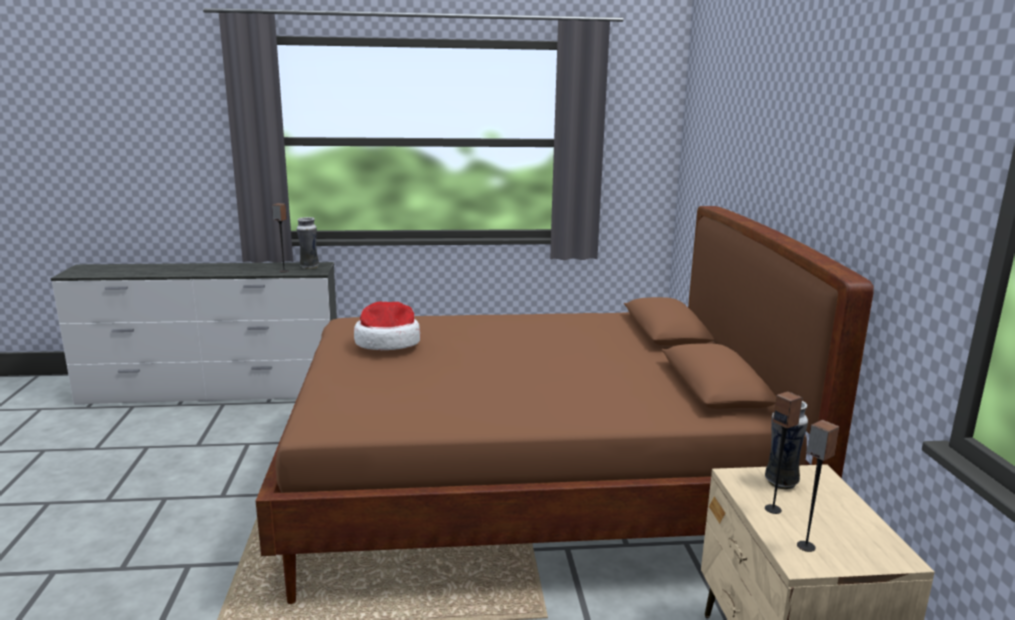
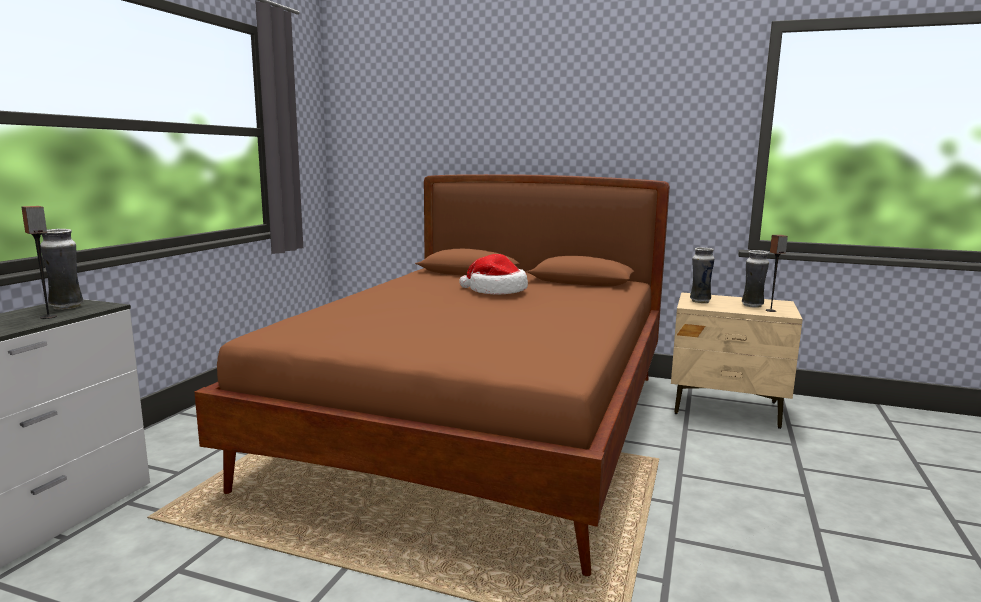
camera: 65 degrees left, 5 degrees down
(387, 342) = (377, 326): hat -> hat (496, 291)
(773, 509) = (730, 308): speaker -> none
(819, 528) = (752, 306): none -> vase

